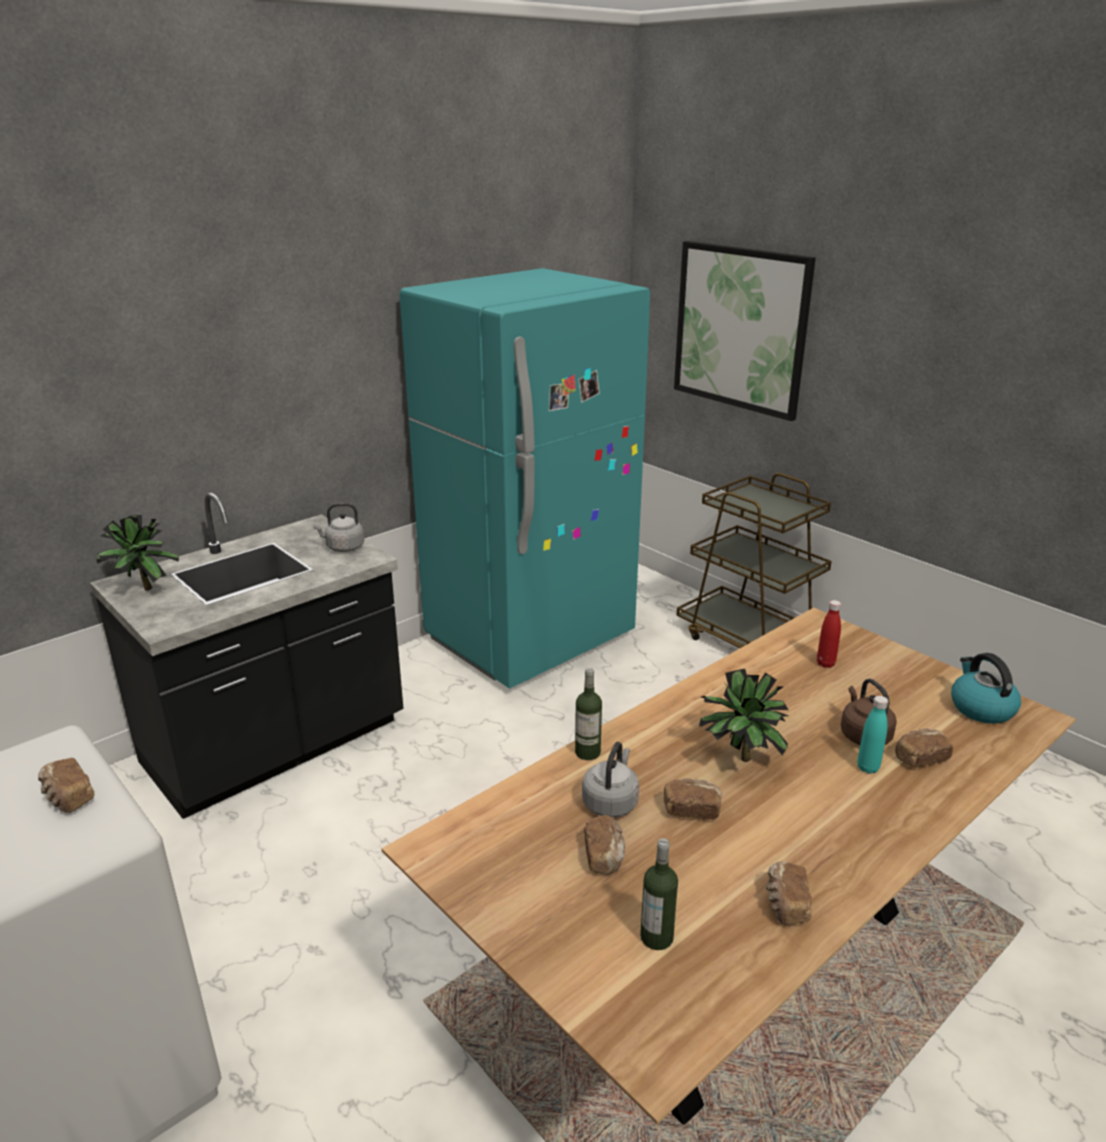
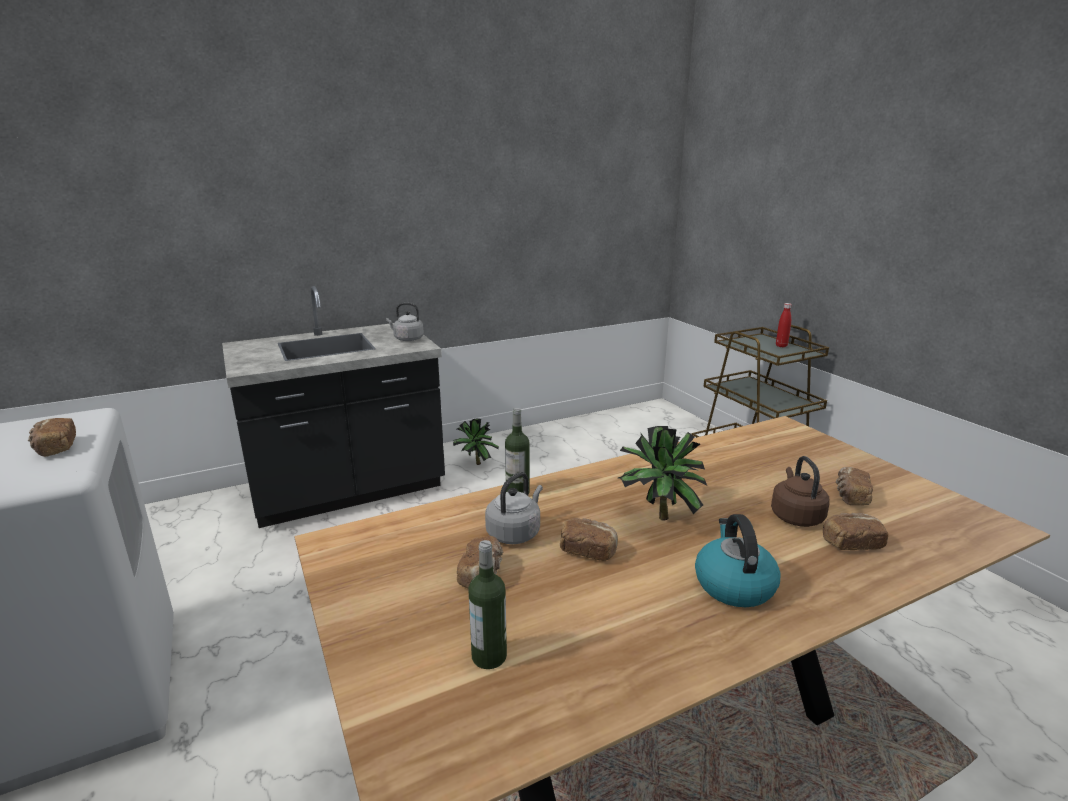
camera: 15 degrees right, 5 degrees down
(142, 590) = (250, 349): potted plant -> potted plant (474, 464)
(530, 638) = (569, 444): turquoise fridge -> none
(740, 328) = (762, 202): picture -> none
(785, 904) = (642, 652): bread -> bread (850, 496)
(825, 663) = (779, 456): red bottle -> red bottle (781, 346)
(868, 768) = (789, 543): turquoise bottle -> none
(981, 708) = (935, 510): kettle -> kettle (733, 585)

